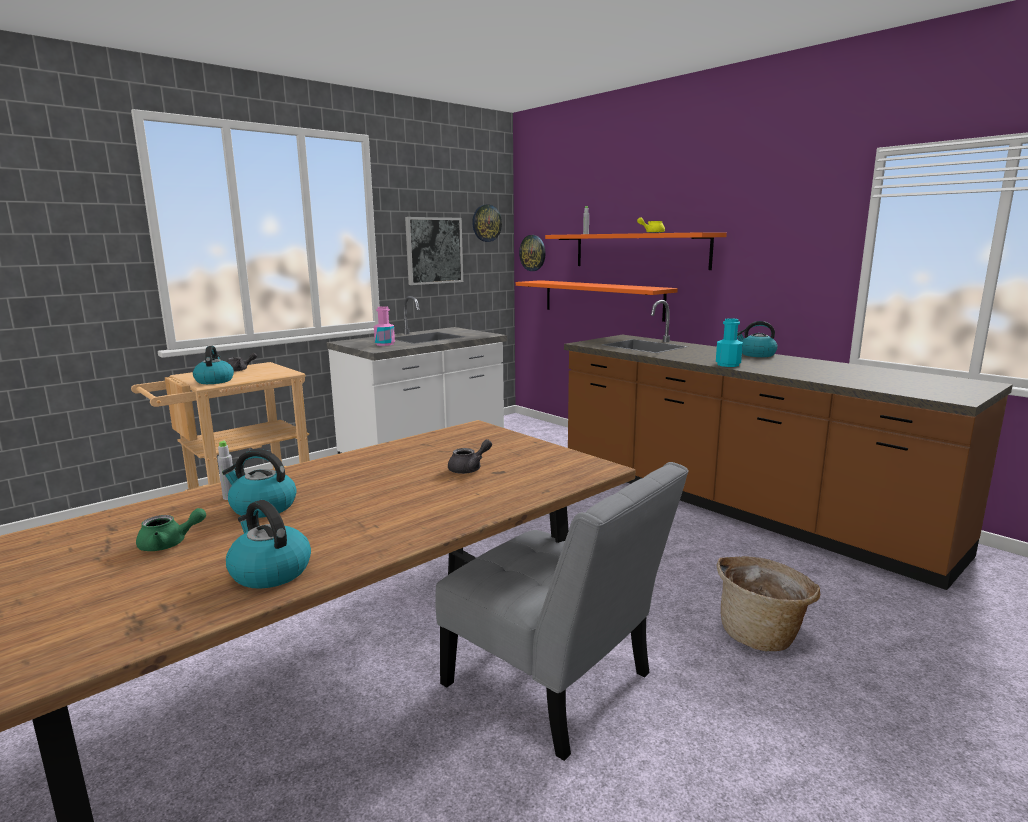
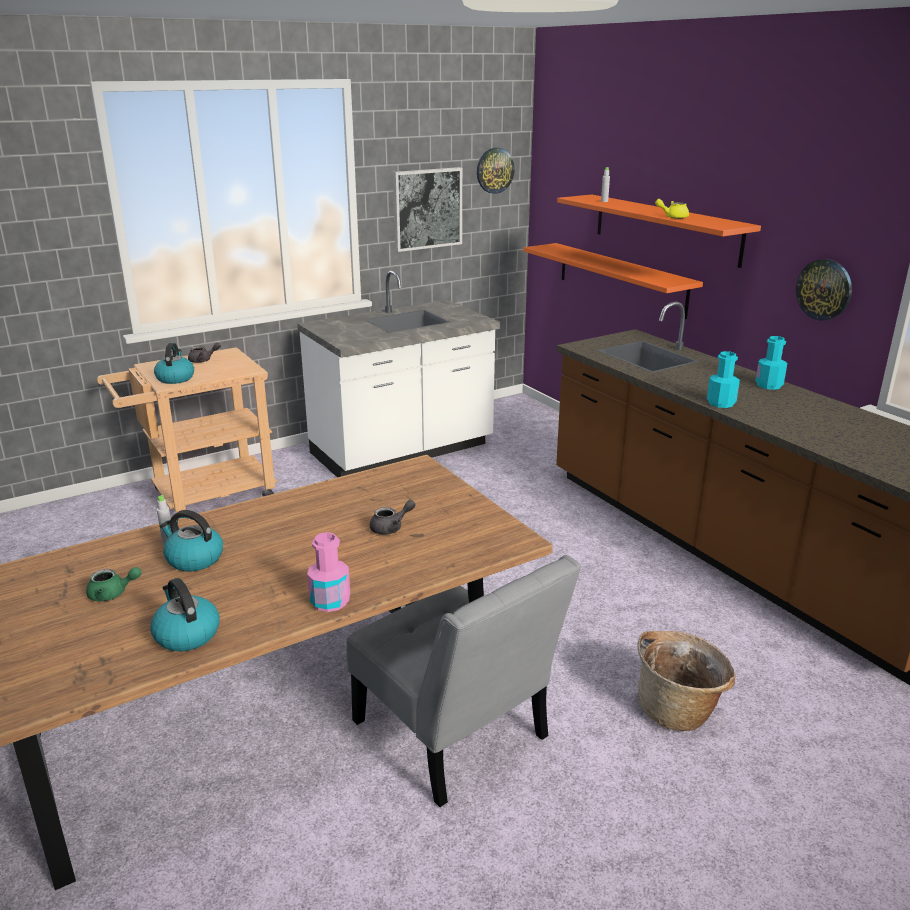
camera: 10 degrees right, 10 degrees up
(385, 344) = (357, 332): pink bottle -> pink bottle (330, 601)
(533, 253) = (549, 208): wall clock -> wall clock (824, 289)
(756, 355) = (769, 385): kettle -> turquoise bottle

